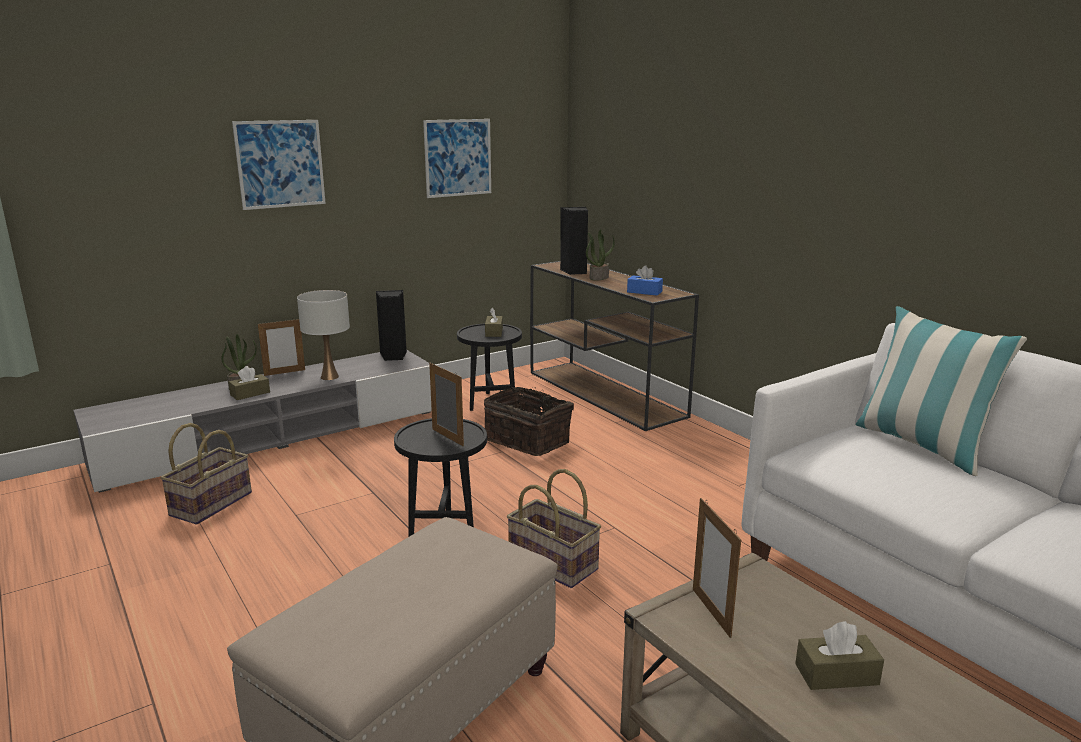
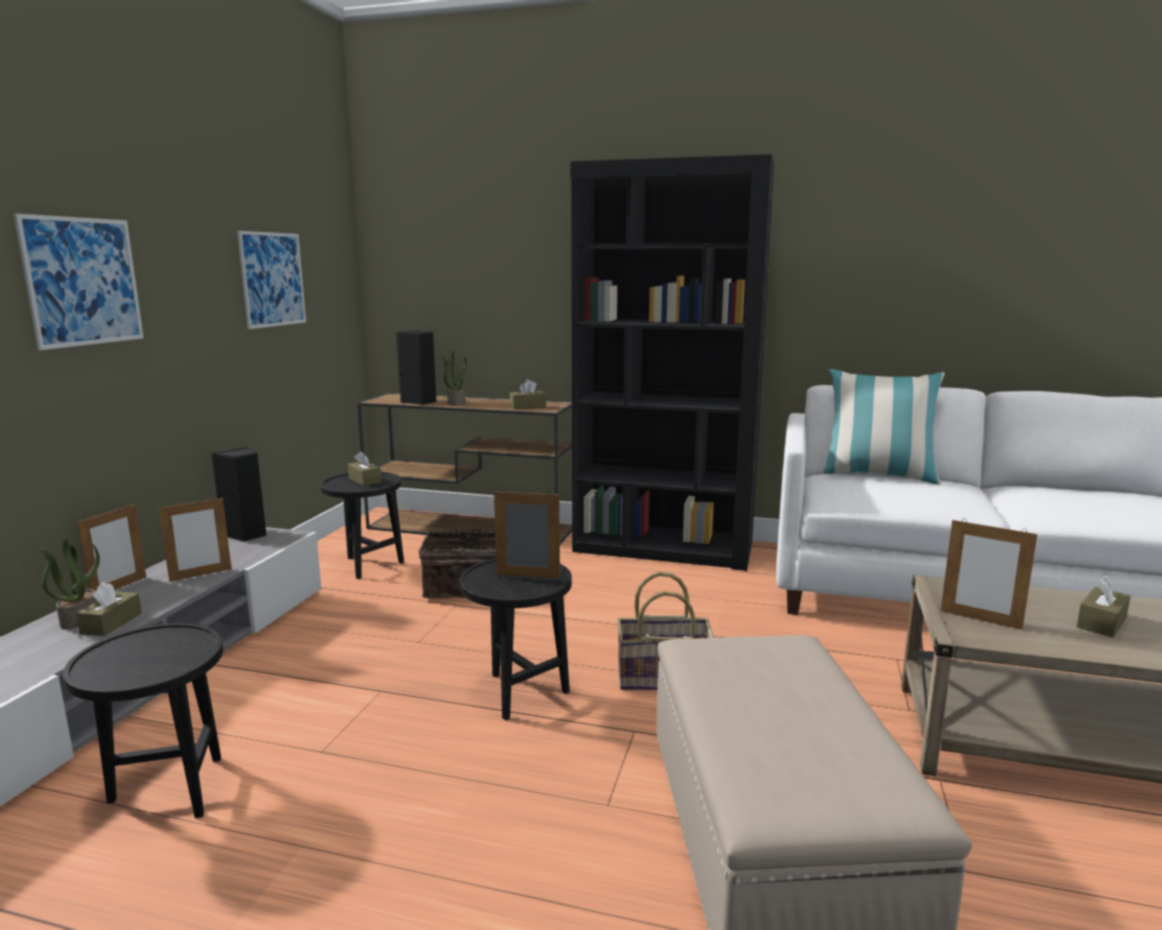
camera: 40 degrees left, 5 degrees down
(210, 503) = (167, 792): basket -> black side table
(330, 377) = (200, 575): white table lamp -> picture frame
(644, 292) = (528, 407): blue tissue box -> brown tissue box
(739, 461) = (664, 548): none -> black bookcase

